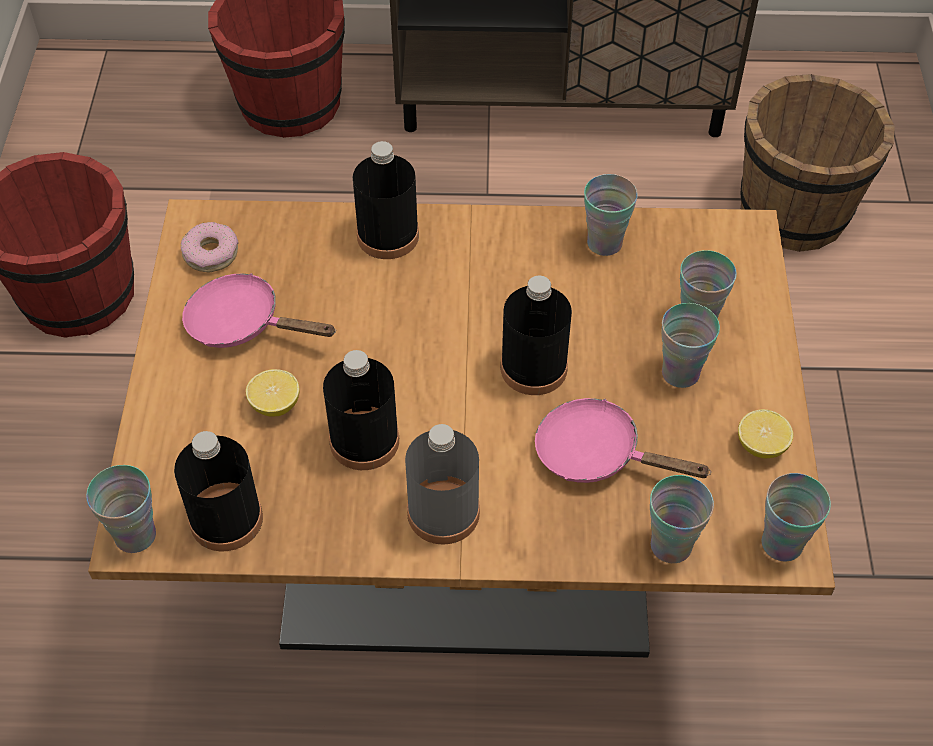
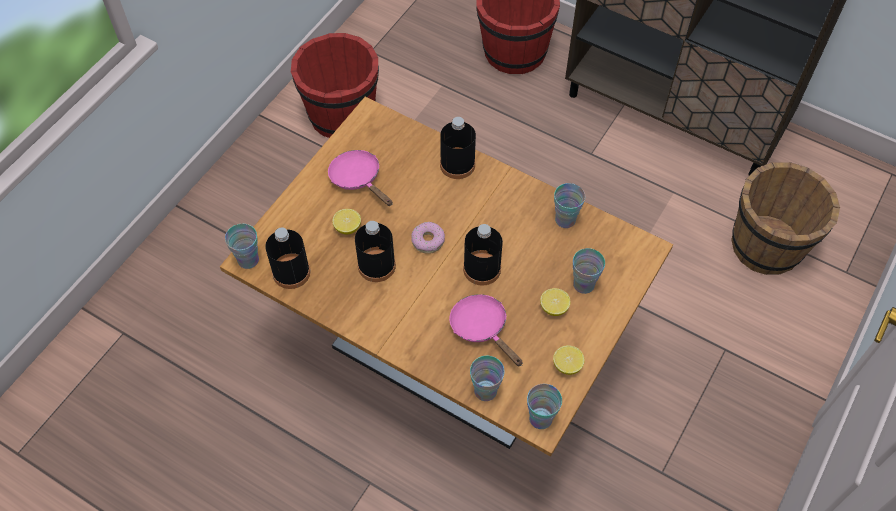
camera: 30 degrees right, 5 degrees up
(210, 253) = (366, 135): donut -> donut (427, 240)
(443, 512) = (389, 319): grey bottle -> none
(680, 373) = (554, 308): cup -> lemon

